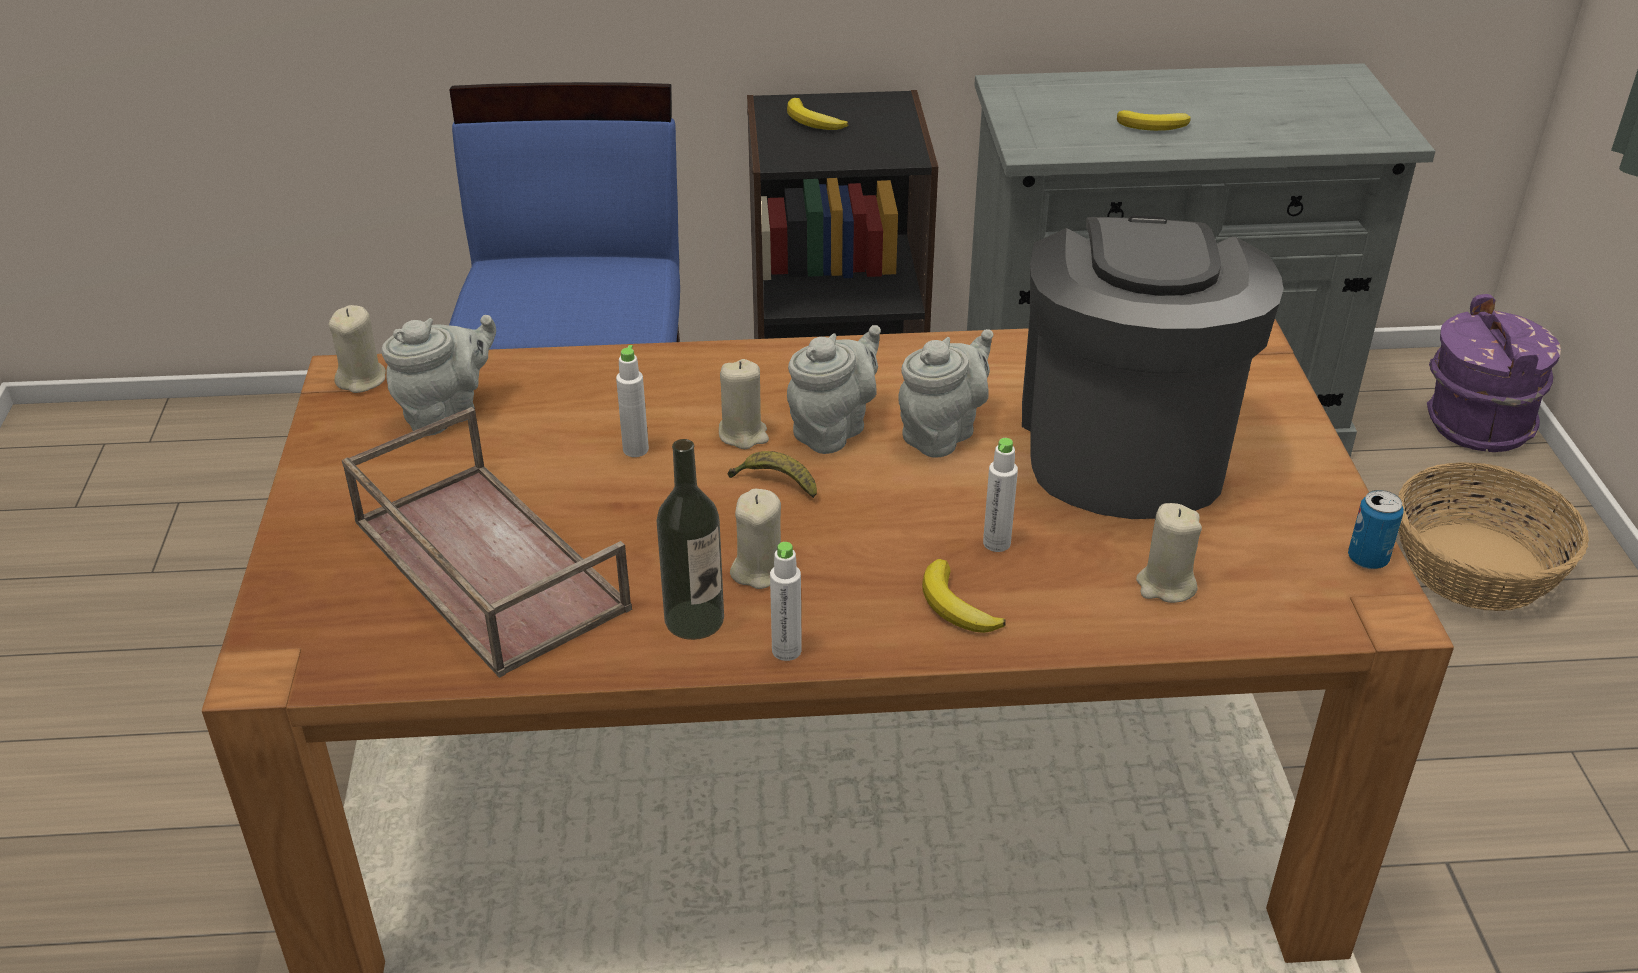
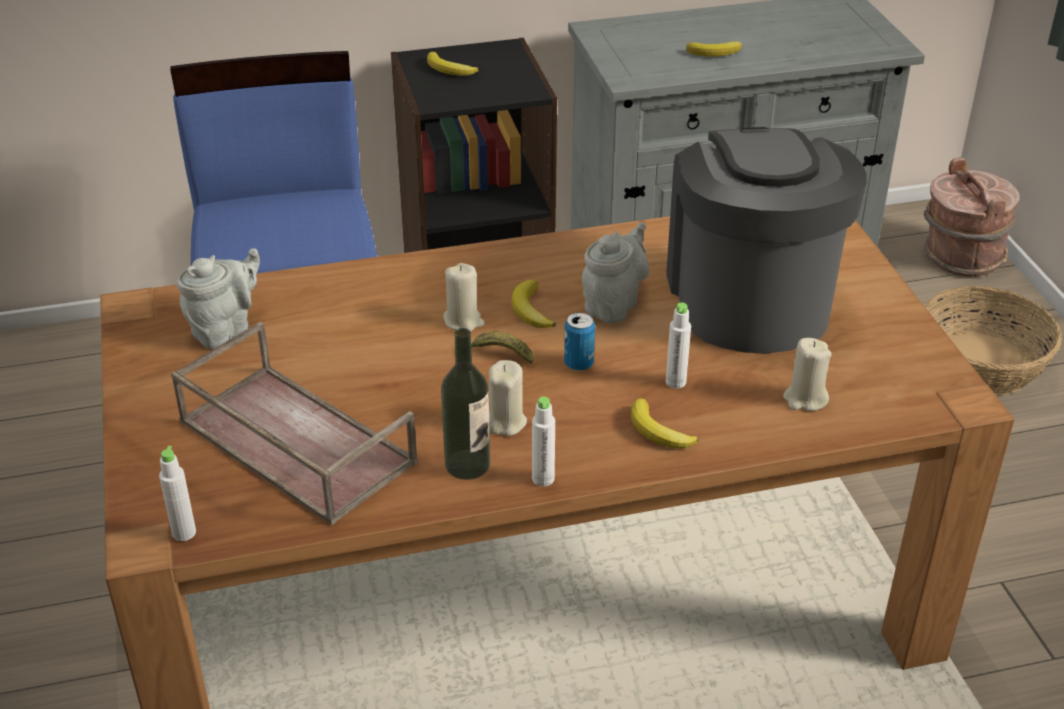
camera: 10 degrees left, 0 degrees up
(362, 379) = (148, 309): beige candle -> none
(635, 449) = (383, 341): white bottle -> white bottle (184, 533)
(833, 429) = (531, 310): grey teapot -> banana
(1367, 559) = (941, 363): can -> can (579, 363)
(1475, 423) = (961, 256): purple bucket -> brown bucket

